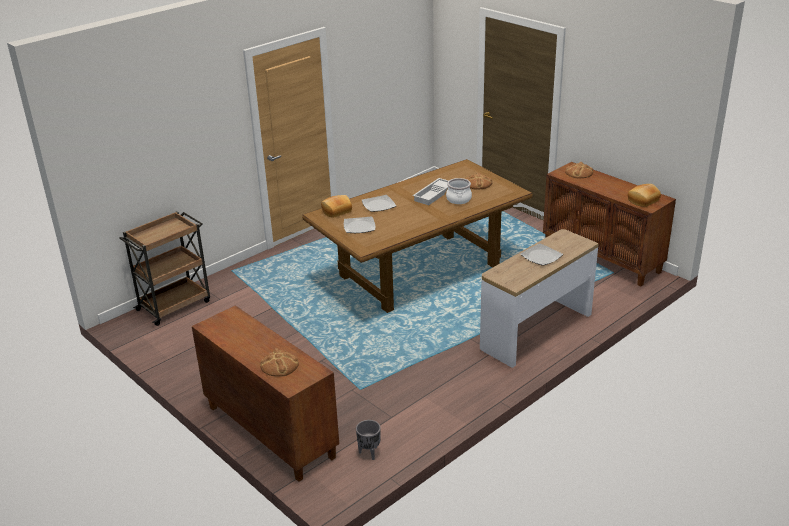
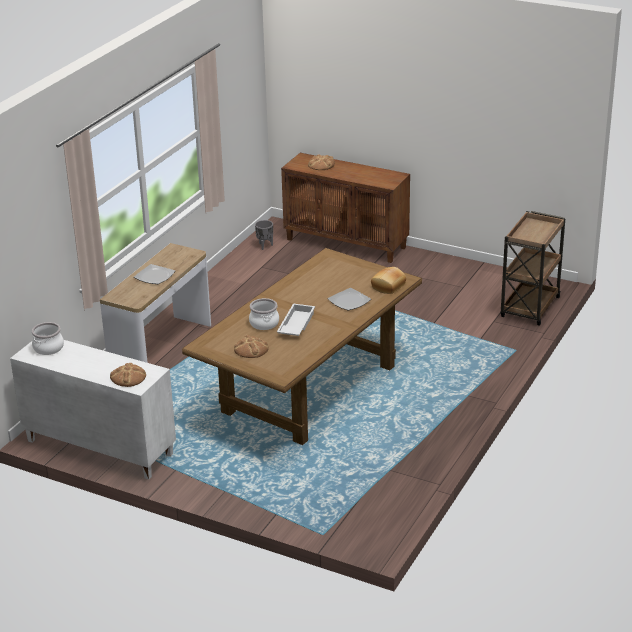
camera: 160 degrees right, 0 degrees up
(359, 226) = (350, 275): plate -> none
(602, 258) = (98, 448): brown cabinet -> white cabinet
(644, 201) = (48, 348): bread -> cooking pot

